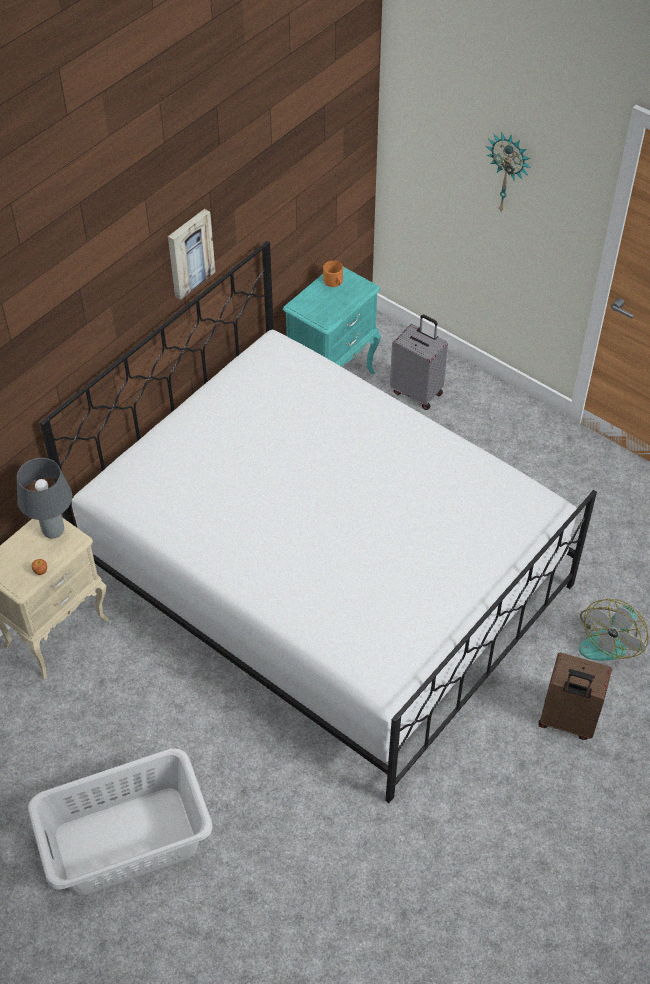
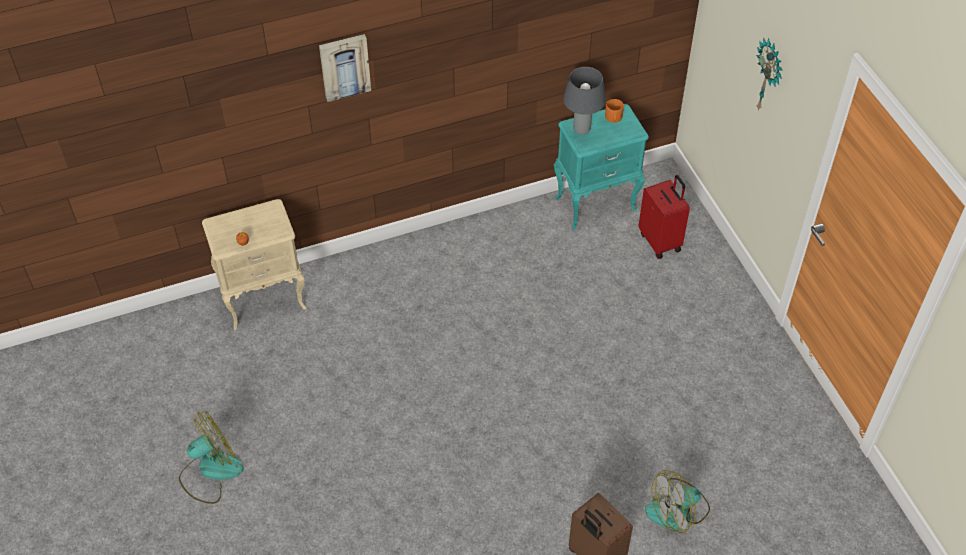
camera: 30 degrees right, 0 degrees up
(53, 531) = (271, 218): grey table lamp -> grey table lamp (581, 130)
(125, 840) = (210, 471): grey laundry basket -> fan
(189, 253) = (461, 43): picture -> picture (344, 66)
(324, 579) = (482, 353): white bed -> none
(417, 392) = (661, 241): grey suitcase -> red suitcase

